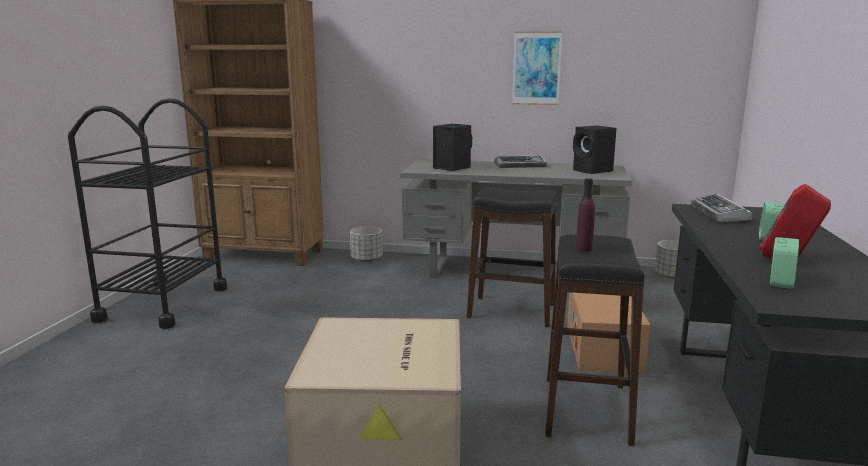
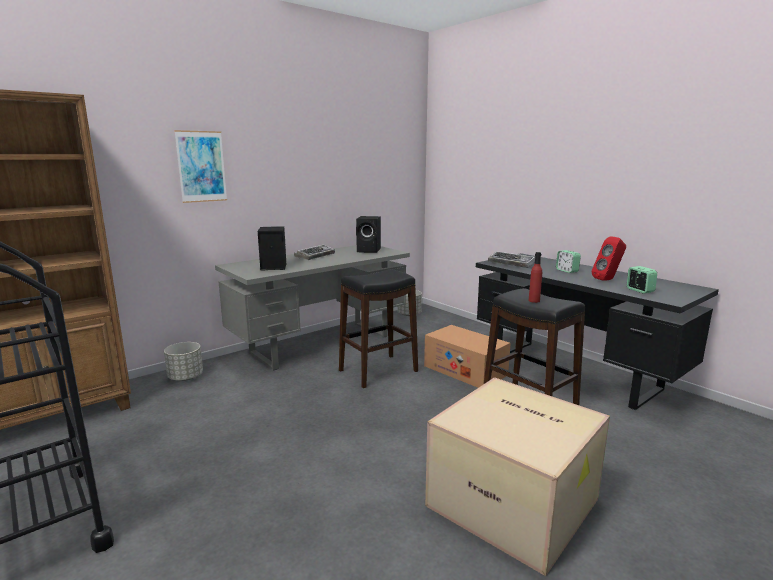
camera: 50 degrees left, 0 degrees up
(536, 68) = (306, 173): picture -> picture (201, 166)
(584, 249) = (534, 301): purple bottle -> red bottle

